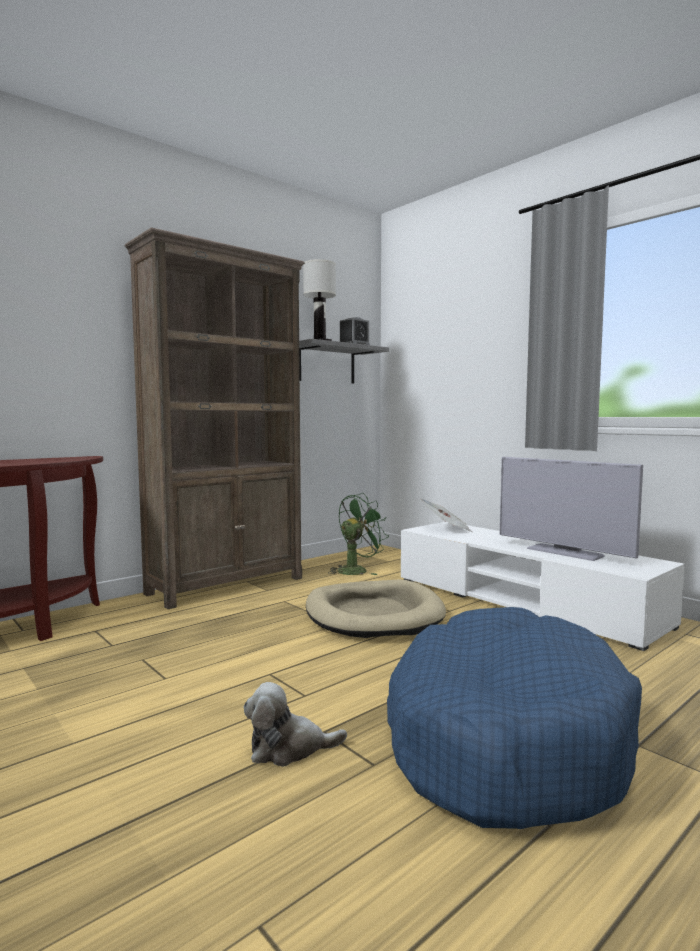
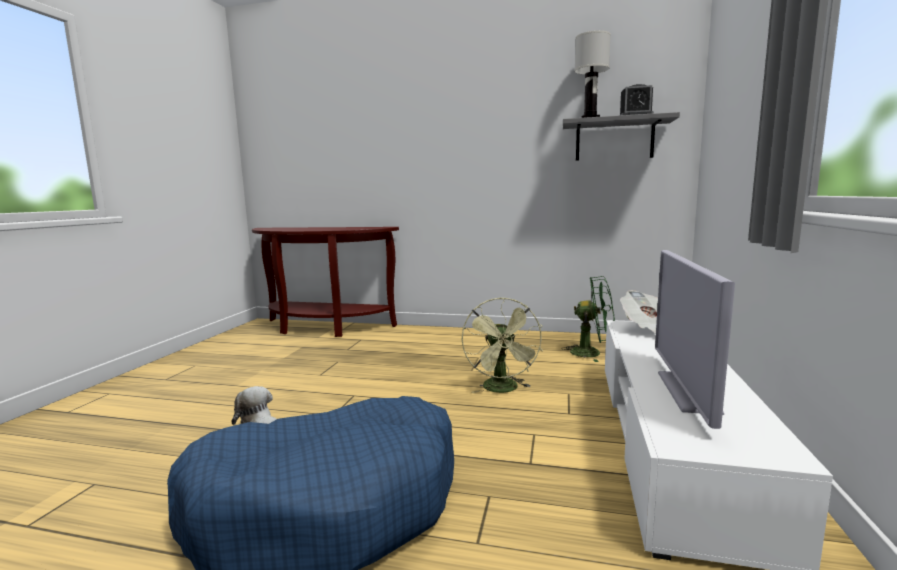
camera: 55 degrees right, 5 degrees up
(227, 585) = (476, 336): brown bookcase -> none
(373, 614) = (503, 390): beige dog bed -> green fan

